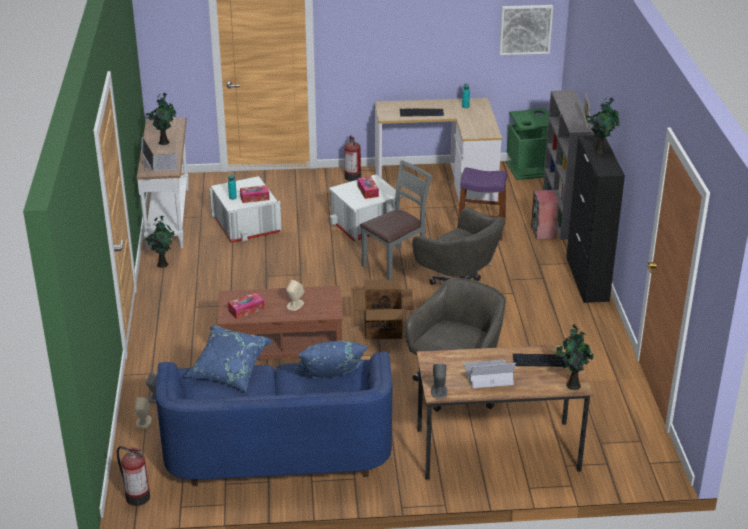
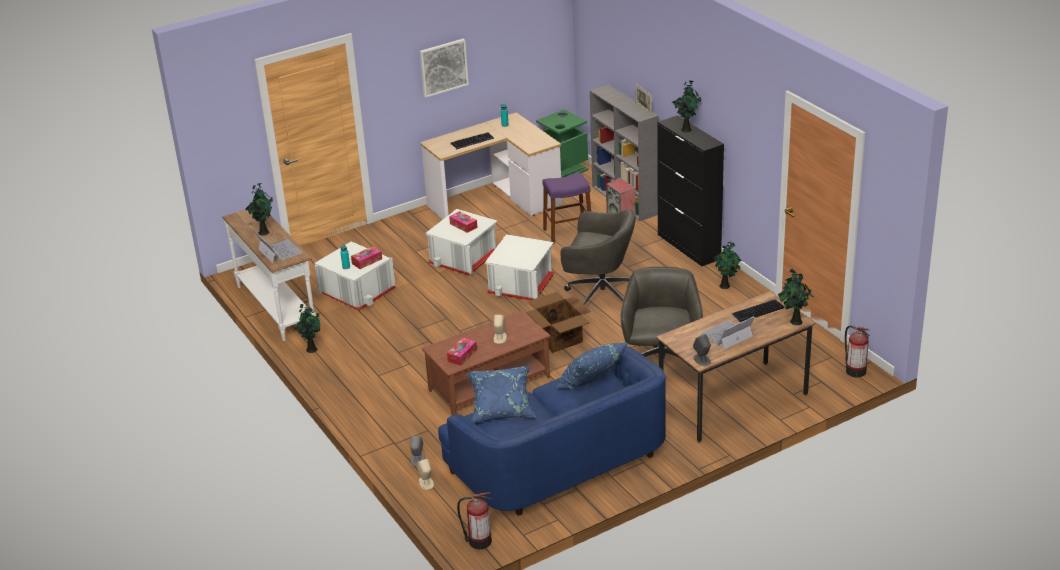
camera: 25 degrees left, 0 degrees up
(352, 176) = (413, 220): fire extinguisher -> fire extinguisher (854, 370)
(395, 264) = (522, 284): grey chair -> white storage box
(525, 29) = (540, 40): picture -> picture (443, 67)
(591, 330) = (725, 286): none -> potted plant

